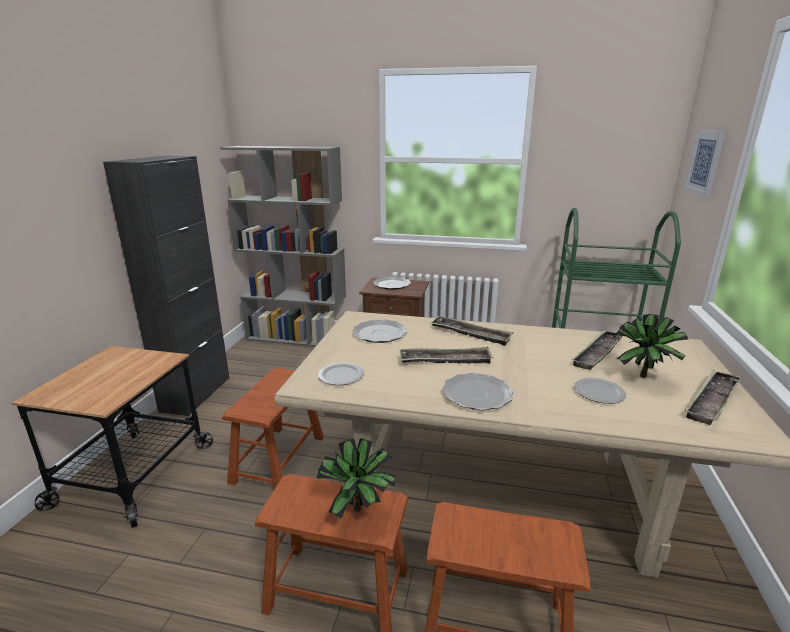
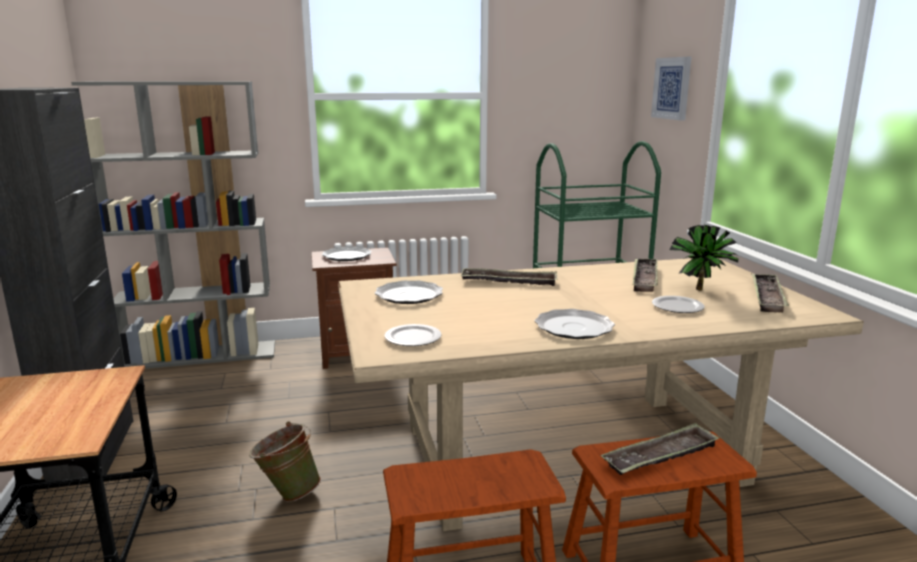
camera: 25 degrees left, 5 degrees down
(278, 459) = (287, 493): brown stool -> green bucket
(360, 513) = (506, 477): potted plant -> none
(445, 360) = (510, 307): tray -> tray (660, 456)

